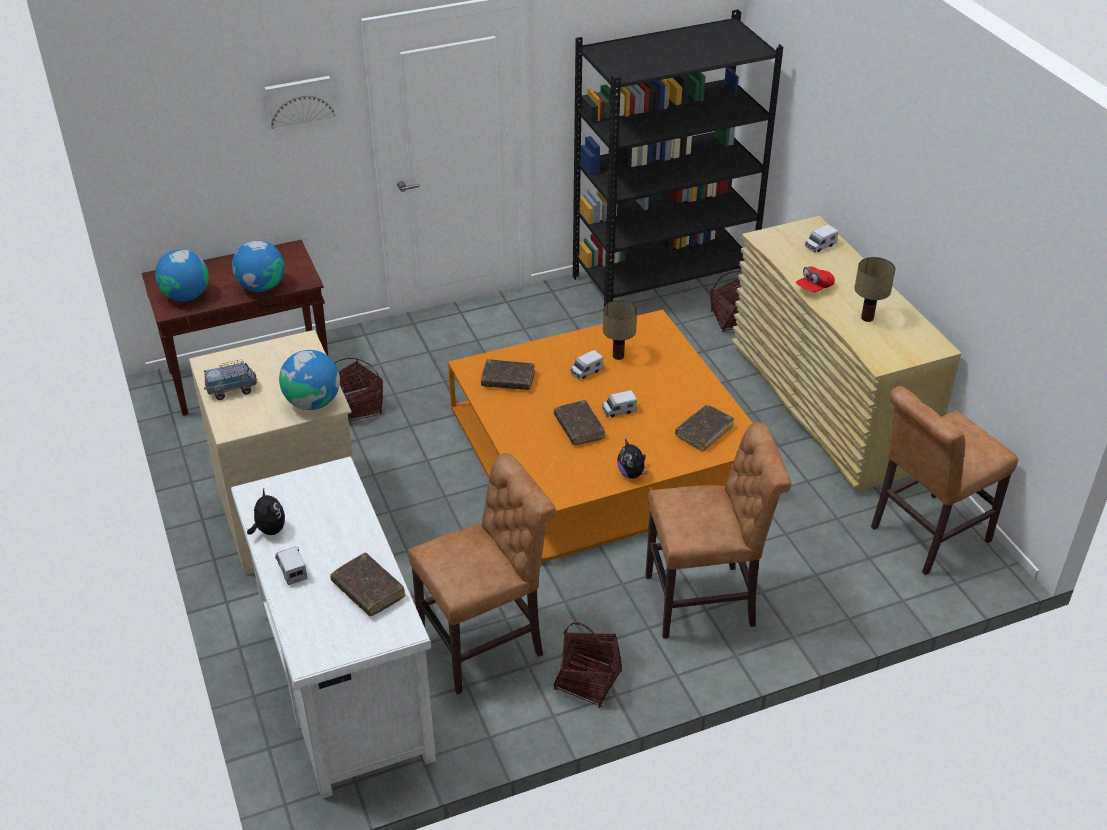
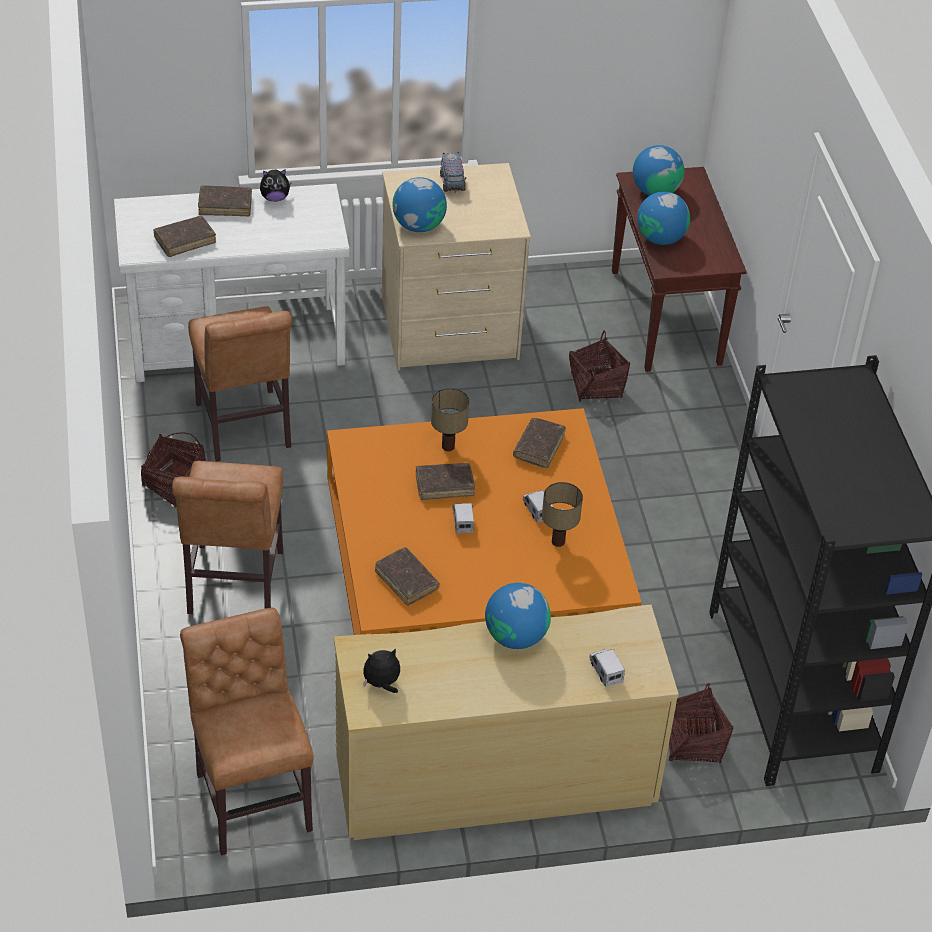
camera: 100 degrees right, 5 degrees up
(292, 570) = (225, 206): toy truck -> brown book
(299, 101) = (779, 151): picture -> none
(632, 474) = (361, 509): plush toy -> plush toy (382, 684)
(814, 288) = (516, 636): red cap -> globe
(868, 318) = (441, 666): table lamp -> table lamp (448, 447)

